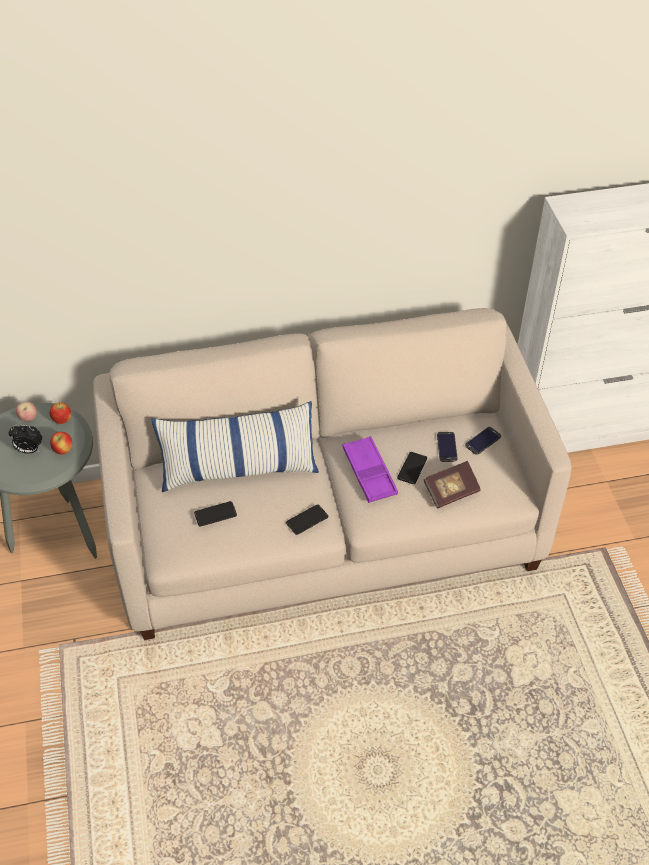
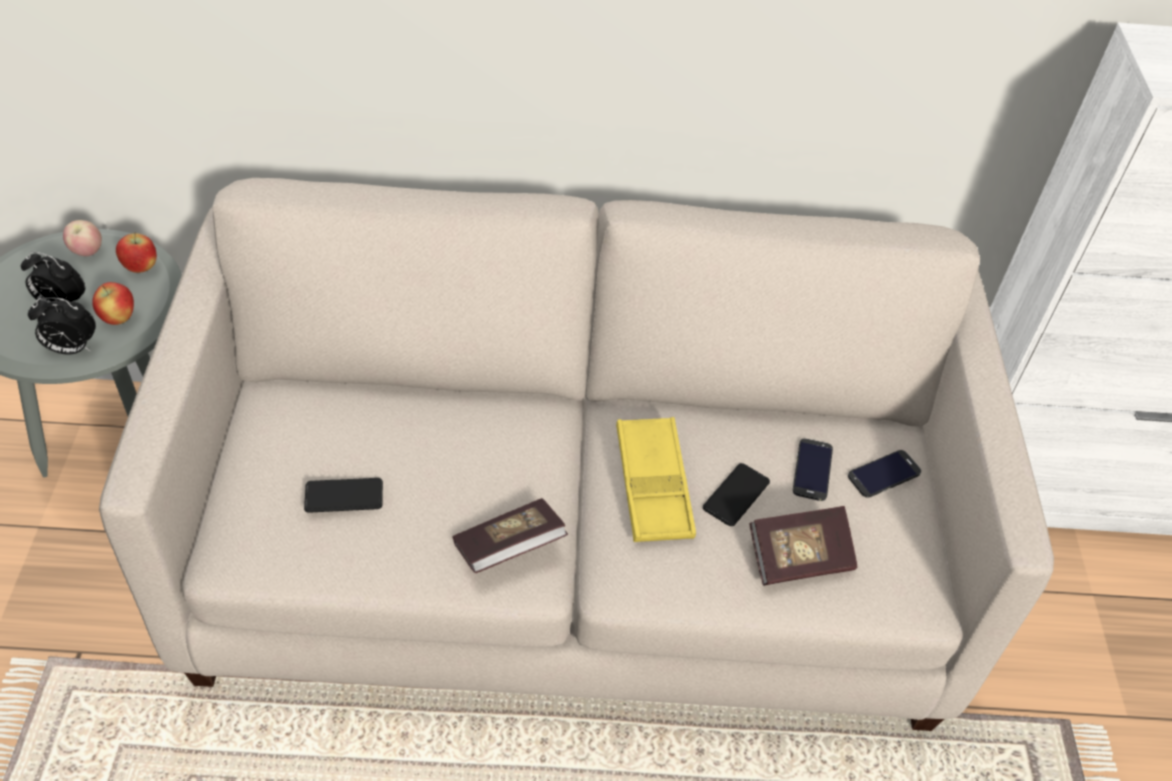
camera: 10 degrees right, 0 degrees up
(46, 472) = (71, 349): none -> alarm clock
(238, 469) = (418, 422): pillow -> none
(307, 520) = (509, 547): phone -> book
(369, 473) = (653, 485): purple tray -> yellow tray

